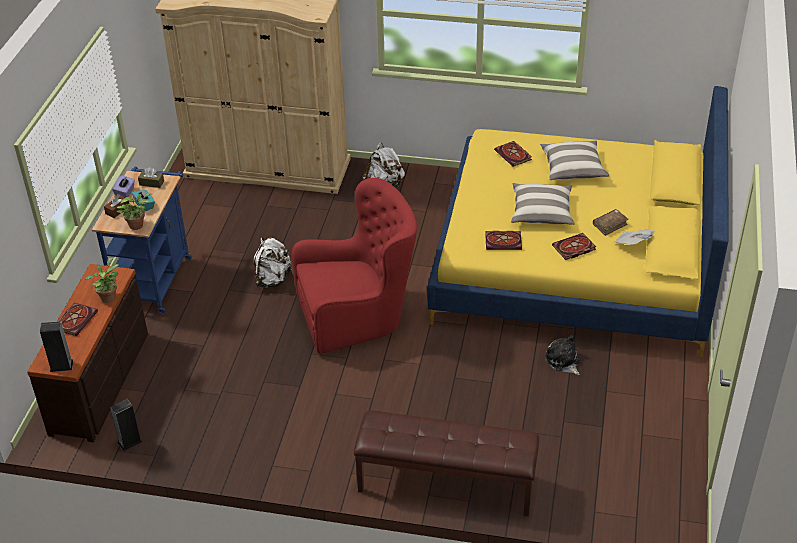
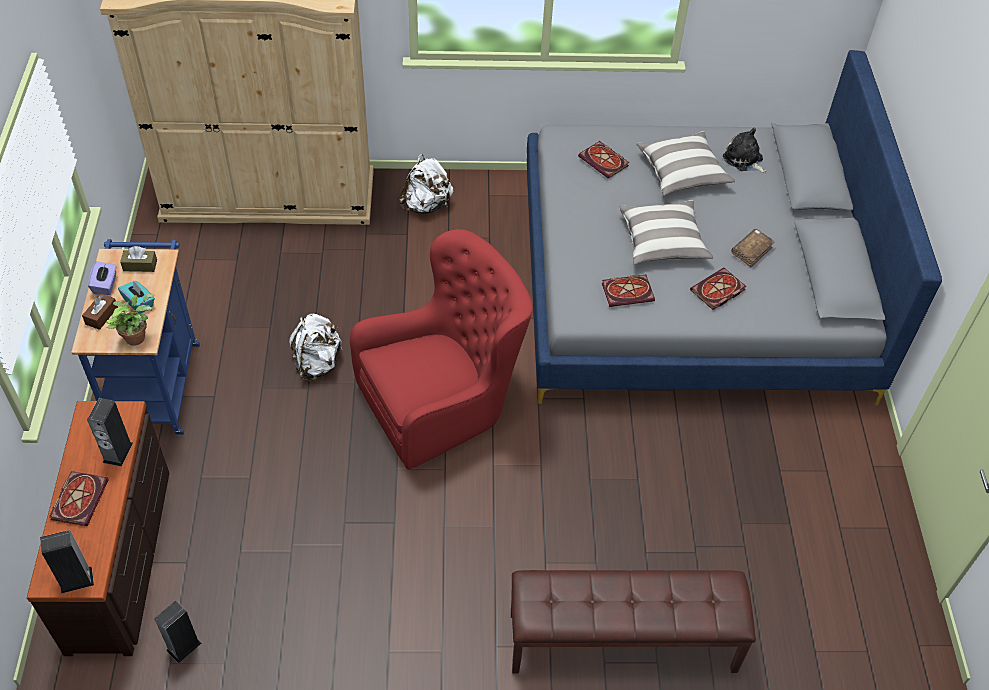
camera: 15 degrees left, 10 degrees up
(108, 296) = (118, 452): potted plant -> speaker
(563, 361) = (717, 435): plush toy -> plush toy (744, 160)
(575, 258) = (690, 284): yellow bed -> grey bed
(633, 244) = (787, 276): newspaper -> none

